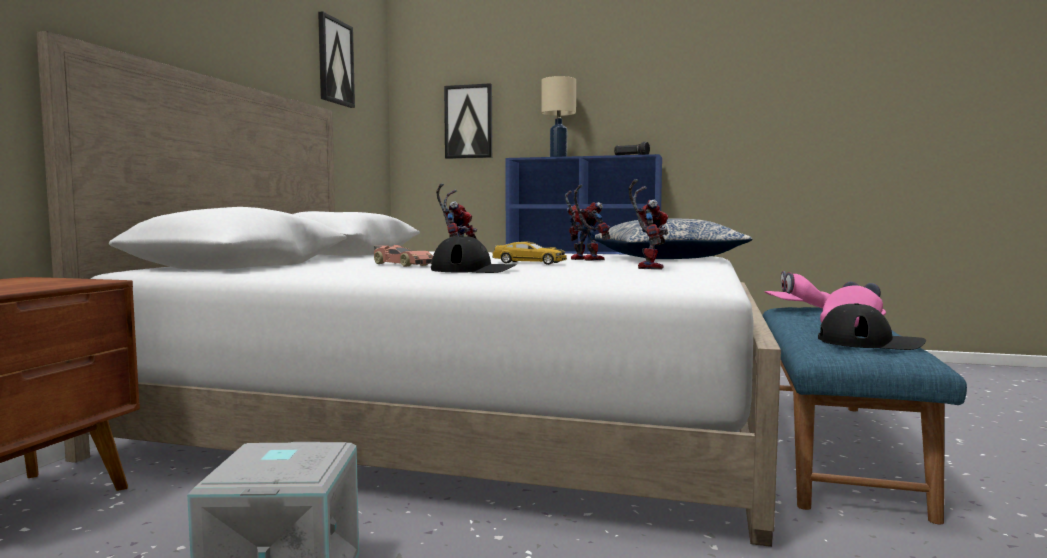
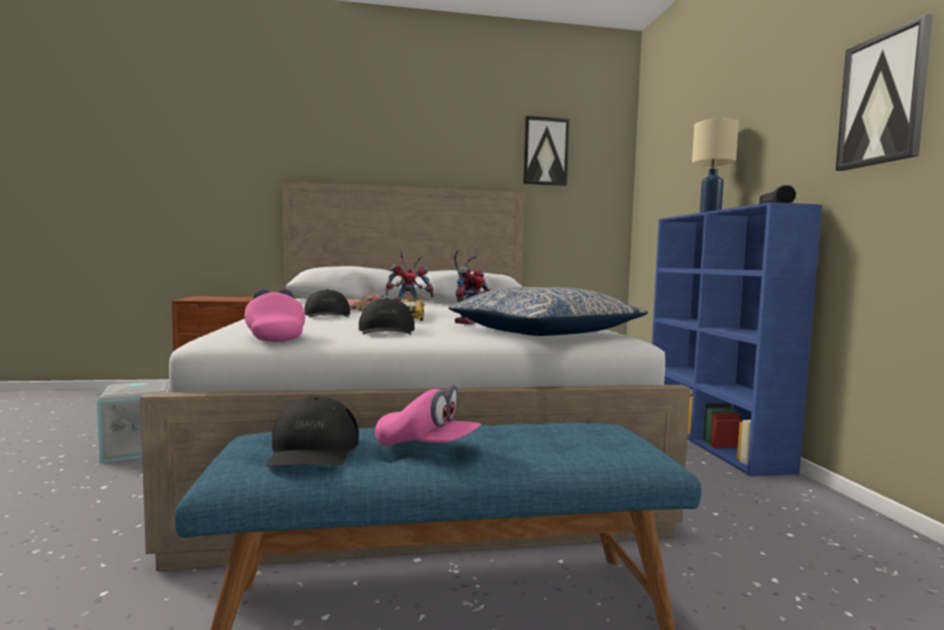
camera: 65 degrees right, 0 degrees up
(469, 122) = (672, 183): picture -> picture (883, 99)
(647, 268) = (387, 331): toy robot -> black cap
(797, 308) = (584, 427): pink cap -> pink cap (275, 337)

